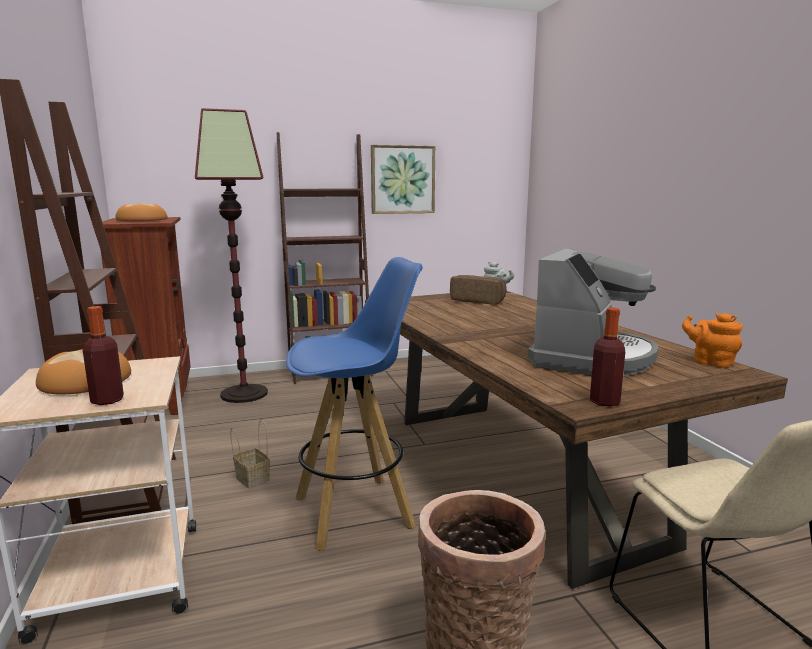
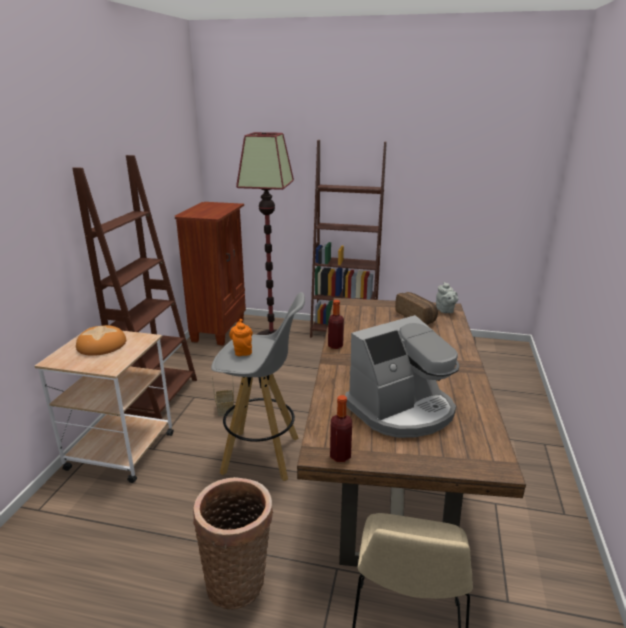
camera: 30 degrees right, 10 degrees up
(107, 400) = (96, 364): bottle -> bottle (335, 346)
(141, 220) = (209, 210): bread -> none
(356, 512) = (262, 455): blue stool -> grey stool
(402, 179) = (424, 181): picture -> none
(710, 362) = (490, 445): orange teapot -> orange teapot (242, 350)

